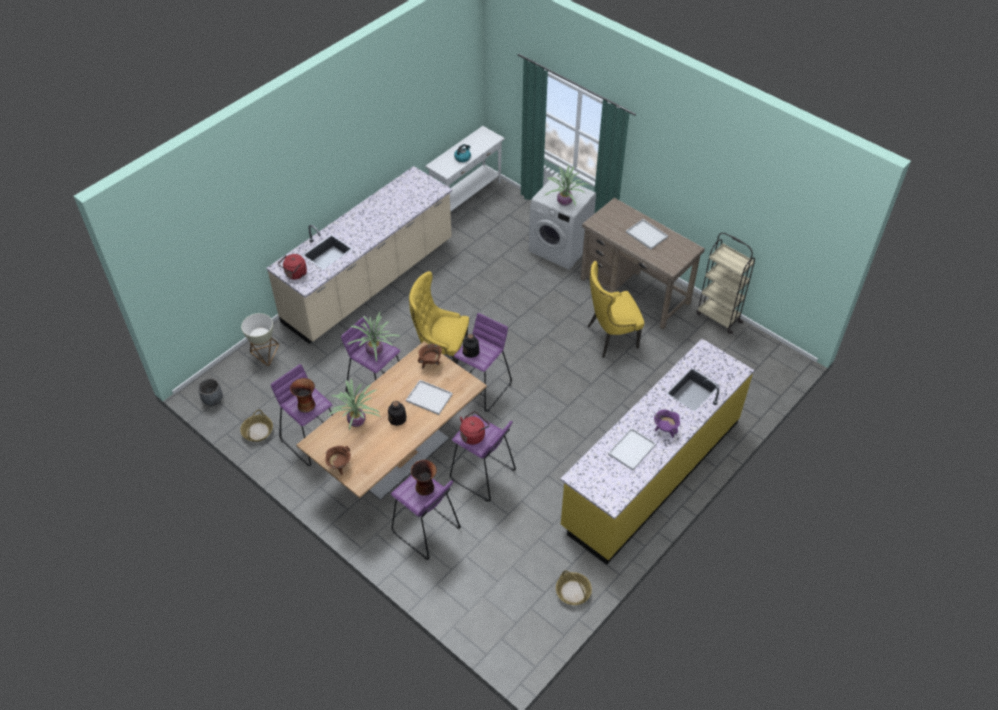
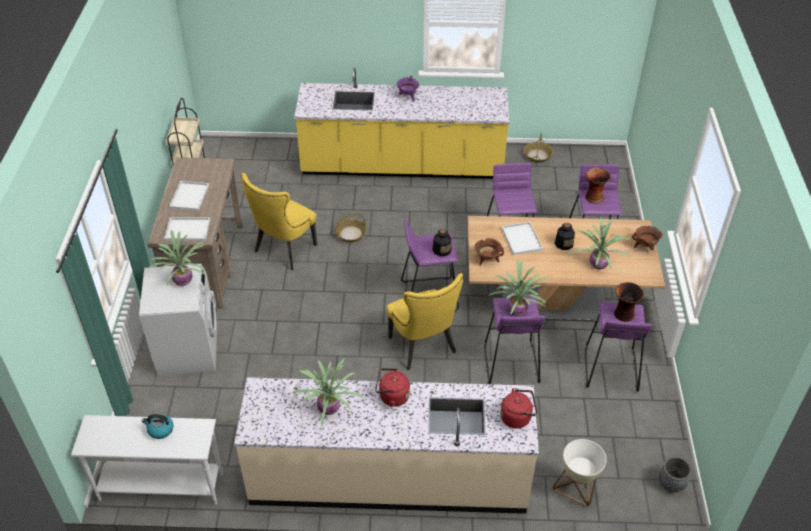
camera: 130 degrees left, 5 degrees down
(257, 431) = (652, 416): basket -> basket (350, 234)
(393, 207) = (328, 409): none -> potted plant
(473, 435) = (519, 200): red kettle -> red kettle (392, 397)
(611, 338) = (284, 249): yellow chair -> yellow chair turned 90 degrees clockwise
(631, 450) = (444, 103): white tray -> white tray (188, 229)

